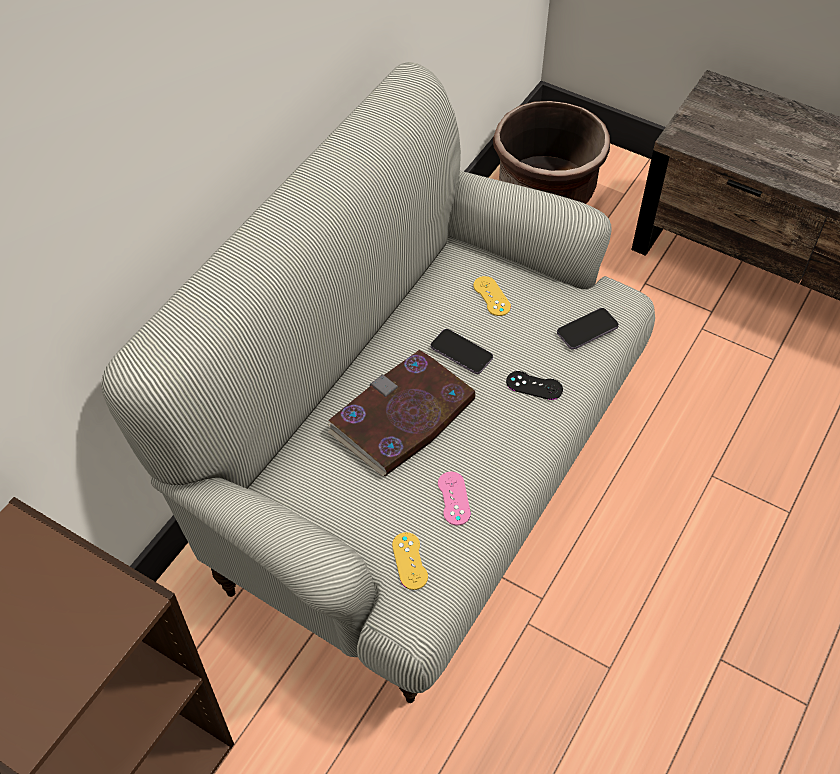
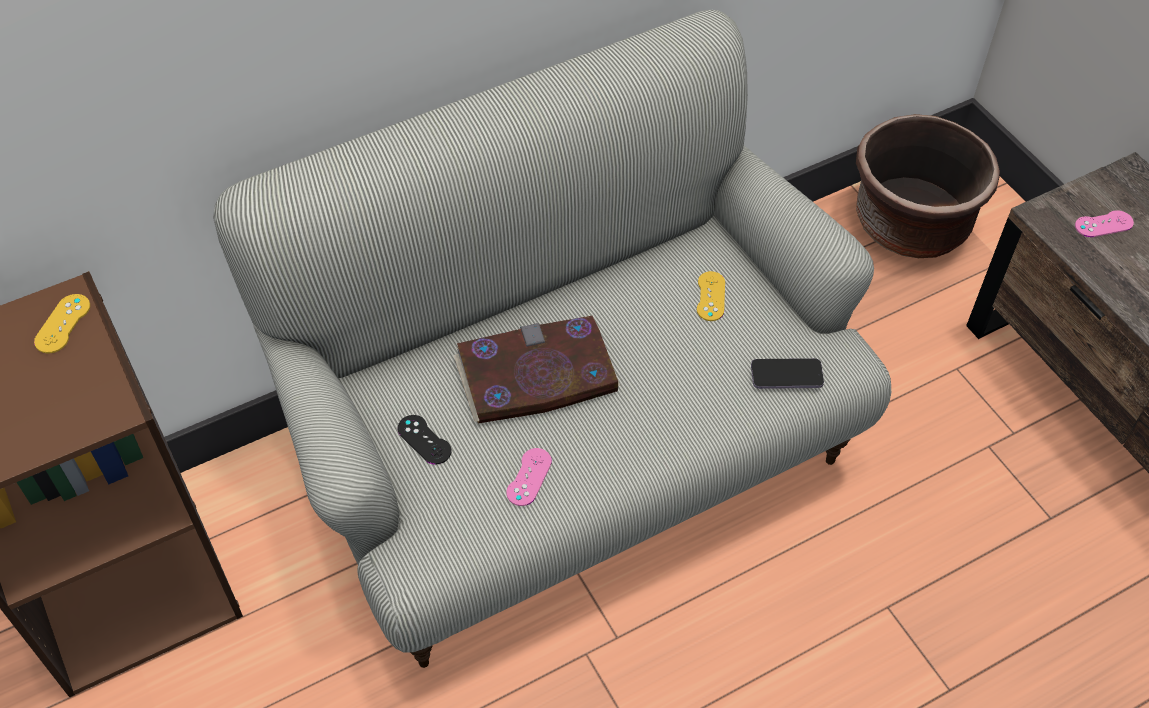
camera: 30 degrees right, 0 degrees up
(409, 561) = (445, 515): yellow game controller -> yellow game controller (63, 324)
(461, 353) = (638, 339): phone -> none
(534, 385) = (689, 406): black game controller -> black game controller (424, 440)
(722, 128) = (1103, 224): none -> pink game controller

